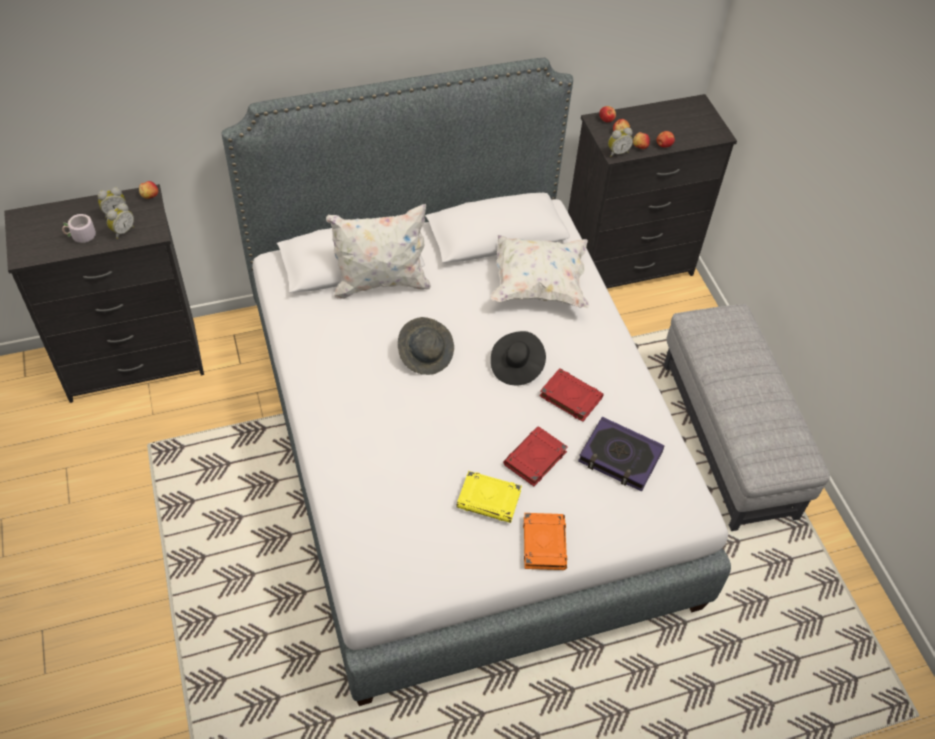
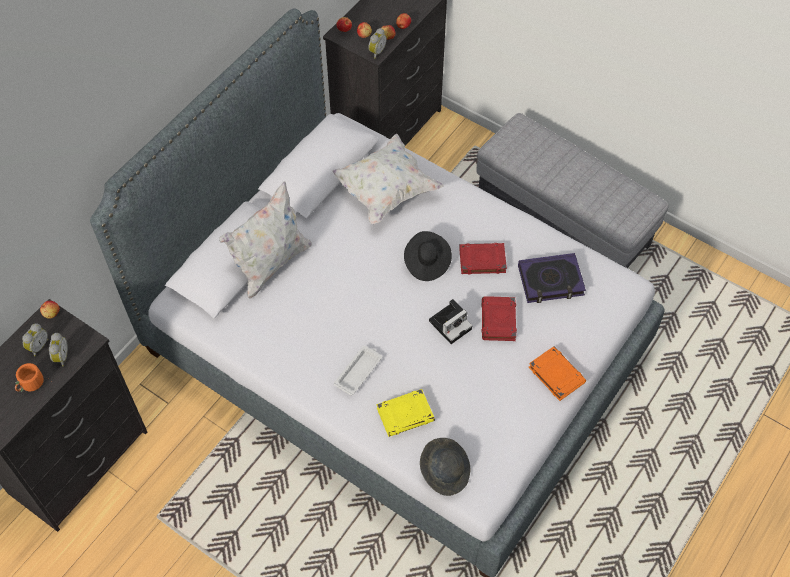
camera: 35 degrees left, 5 degrees up
(81, 237) = (31, 385): grey mug -> orange mug
(367, 416) = (359, 371): none -> white tray
(426, 354) = (357, 297): grey hat -> grey hat (445, 471)
(487, 431) = (451, 324): none -> camera
(489, 499) = (496, 371): yellow book -> yellow book (405, 414)

